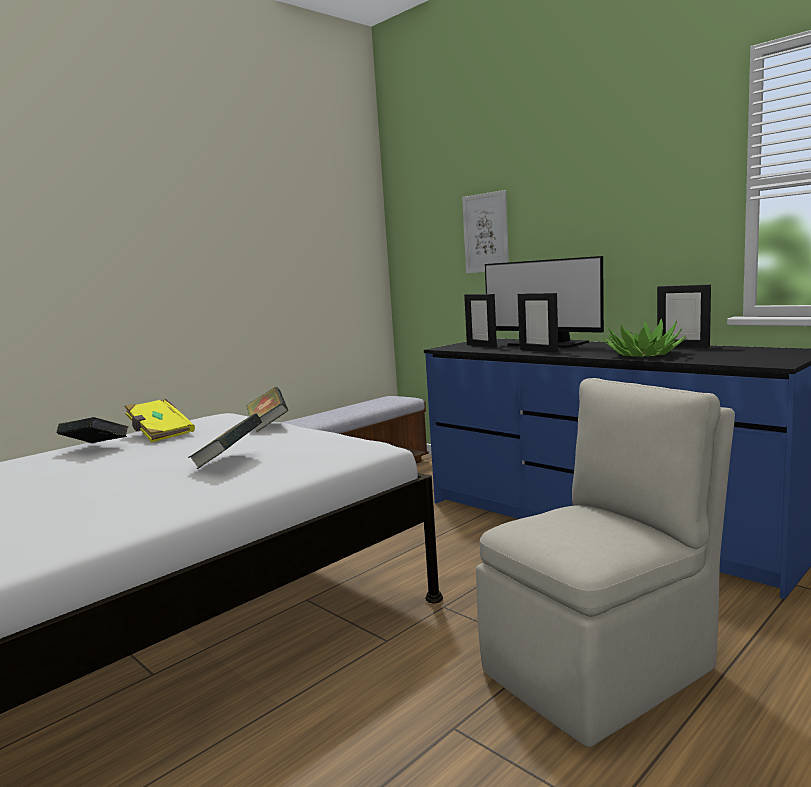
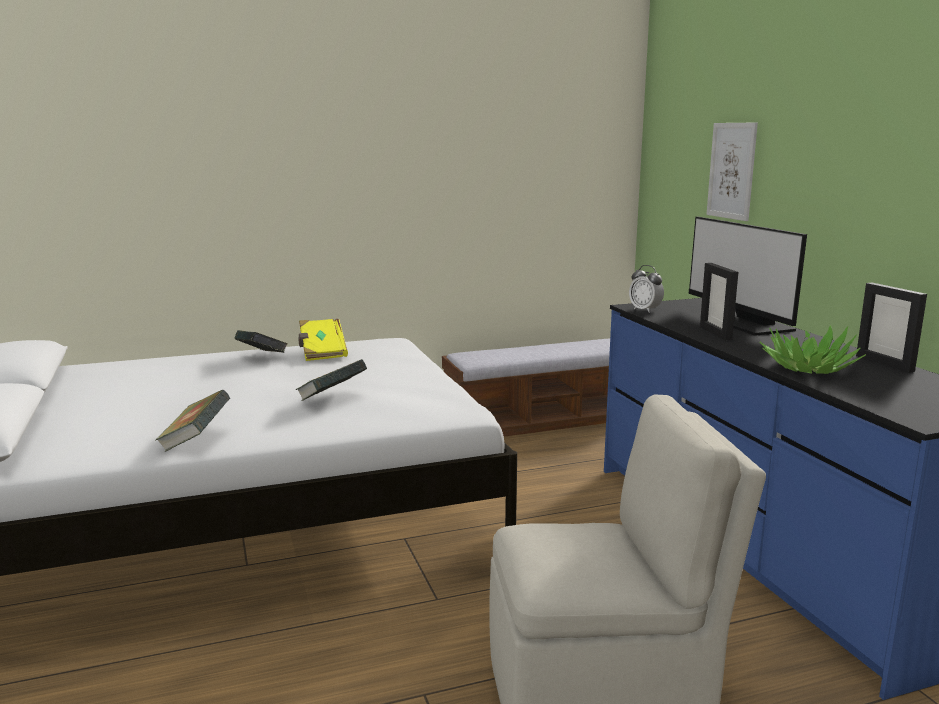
camera: 25 degrees right, 5 degrees up
(268, 425) = (413, 363): book -> book (196, 441)
(458, 348) = (645, 310): none -> alarm clock
(482, 345) = (675, 311): picture frame -> none

